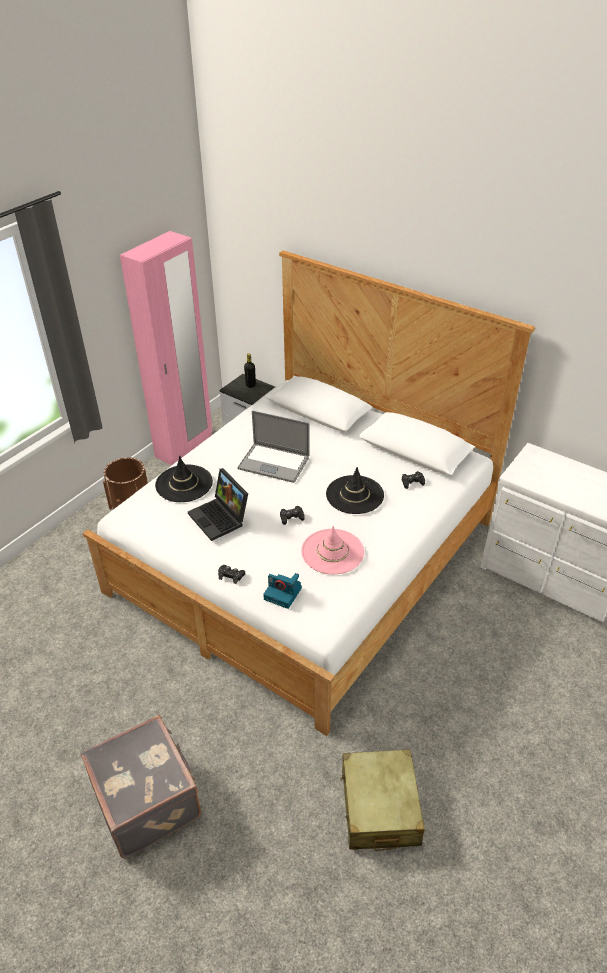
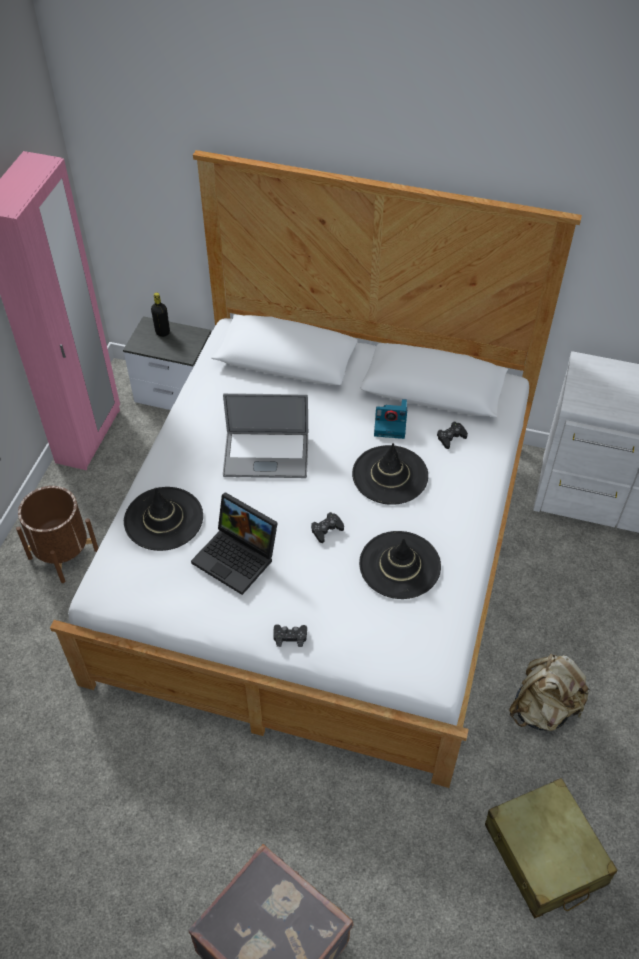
camera: 20 degrees left, 10 degrees up
(283, 593) = (367, 642): camera -> camera (391, 424)
(332, 552) = (400, 565): pink hat -> black hat
(426, 704) = (543, 708): none -> beige backpack

